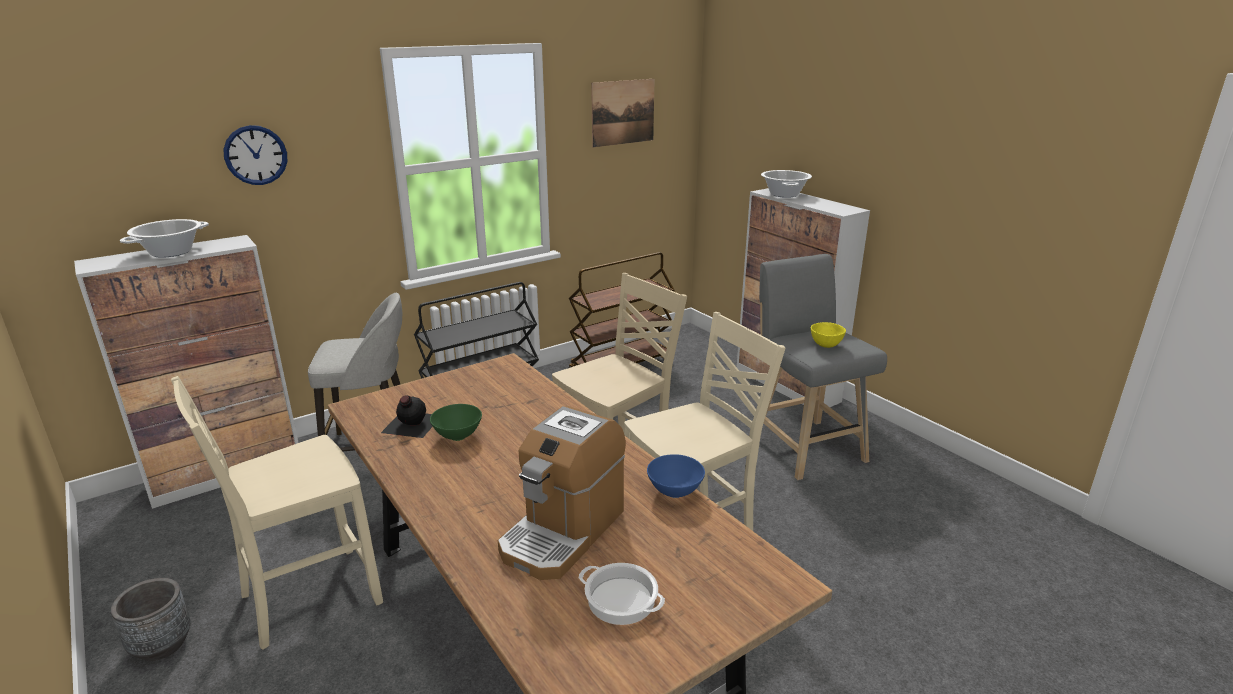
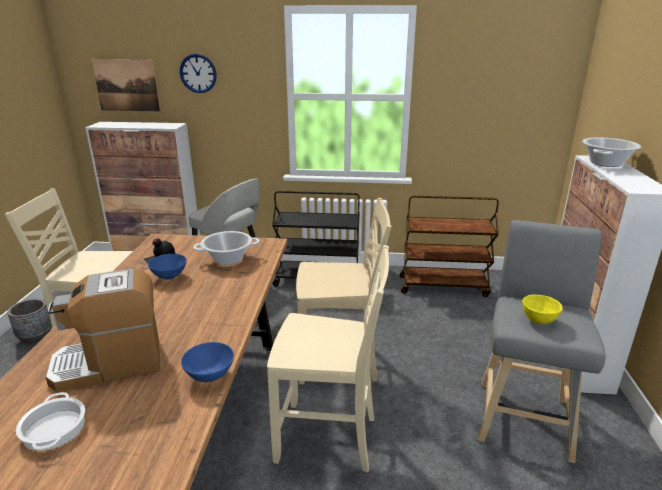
camera: 40 degrees right, 0 degrees up
(171, 252) = (137, 125): cooking pot -> cooking pot (228, 259)
(457, 437) = (169, 277): green bowl -> blue bowl
(623, 112) = (493, 70): picture -> picture (126, 85)

